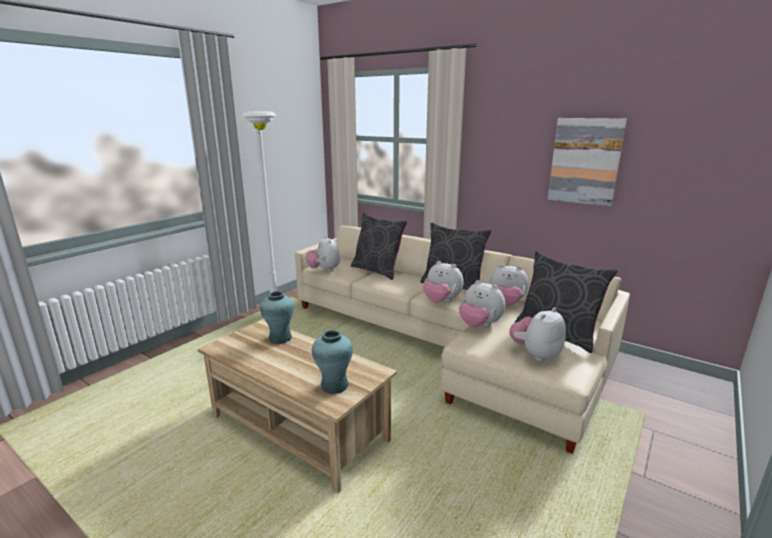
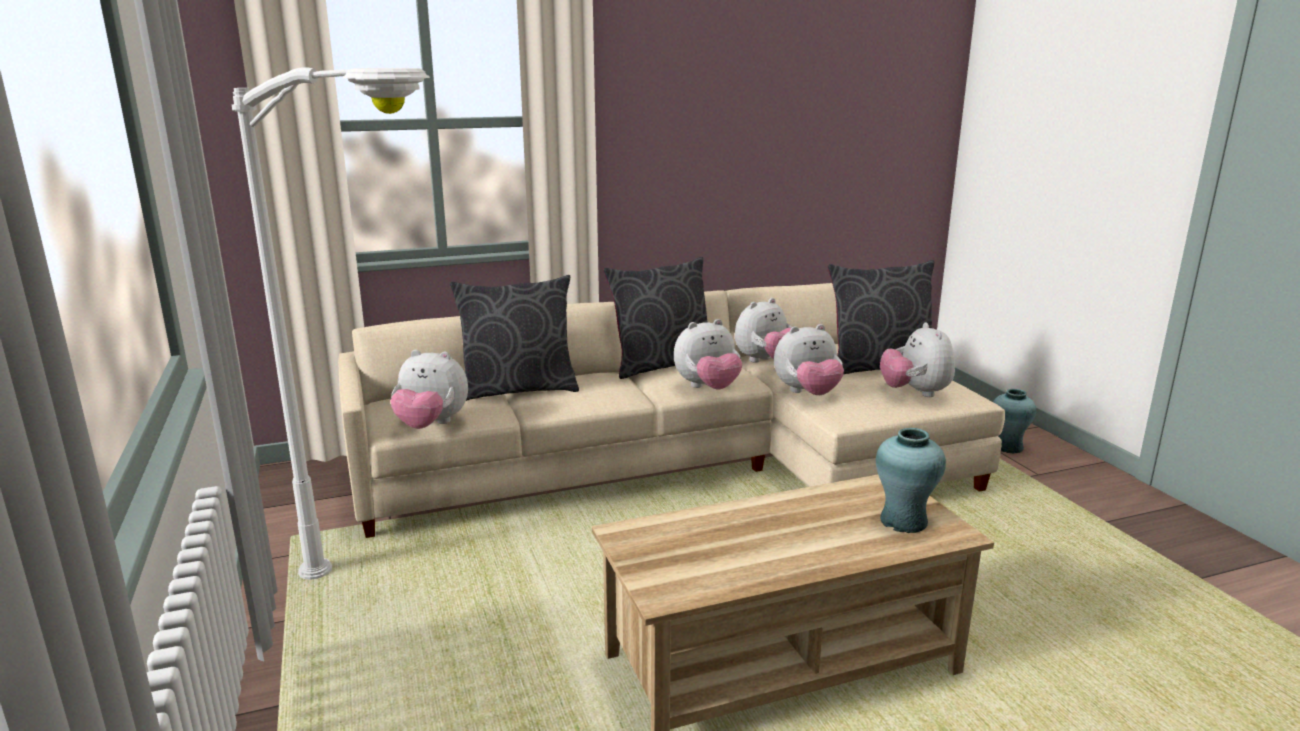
camera: 55 degrees left, 0 degrees up
(280, 338) = (699, 527): turquoise vase -> turquoise vase (1008, 447)
(585, 161) = (769, 134): picture -> none

